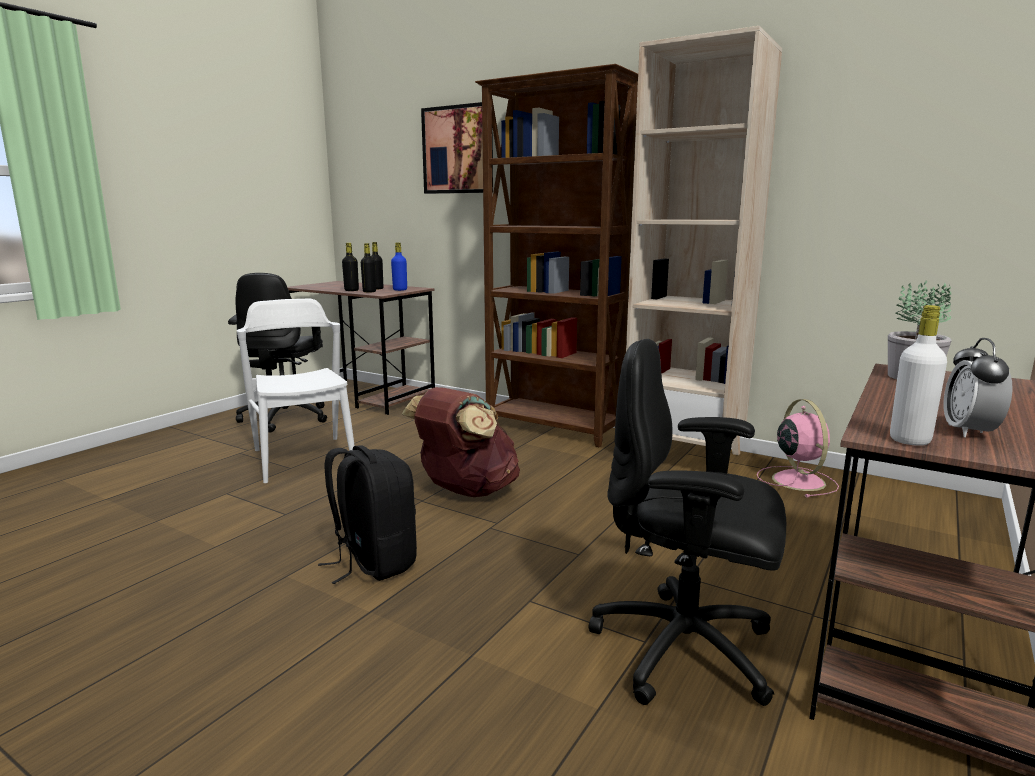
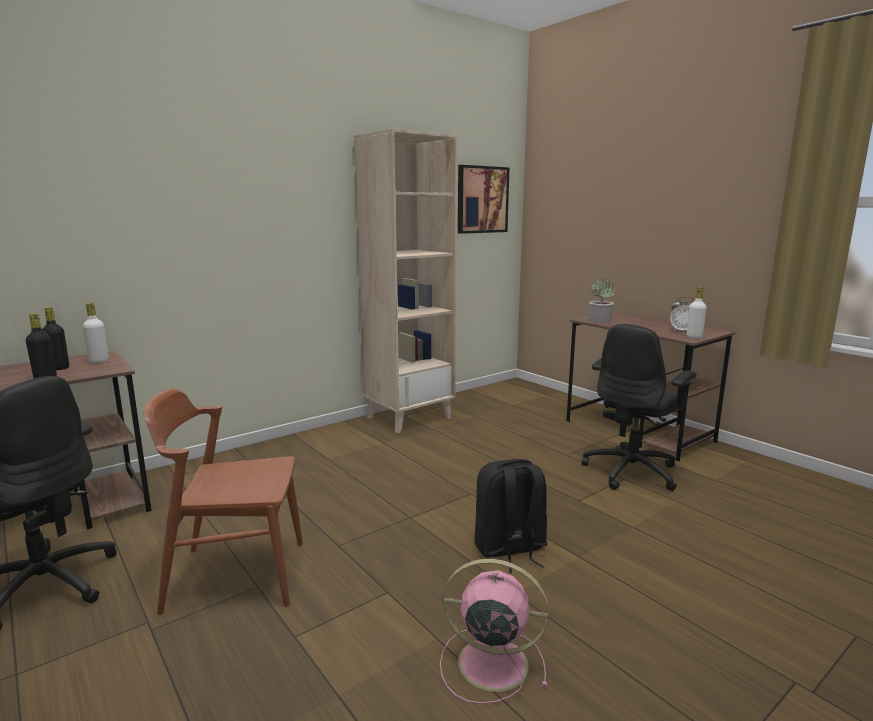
camera: 70 degrees left, 0 degrees up
(304, 458) = (236, 575): white chair -> brown chair
(369, 291) = (81, 372): black bottle -> none
(400, 290) = (99, 361): blue bottle -> white bottle
(458, 150) = (132, 188): picture -> picture (482, 199)
(465, 491) = (406, 496): brown backpack -> none
(553, 428) = (307, 442): brown bookcase -> none
(797, 480) = (468, 402): pink fan -> pink fan (489, 663)

